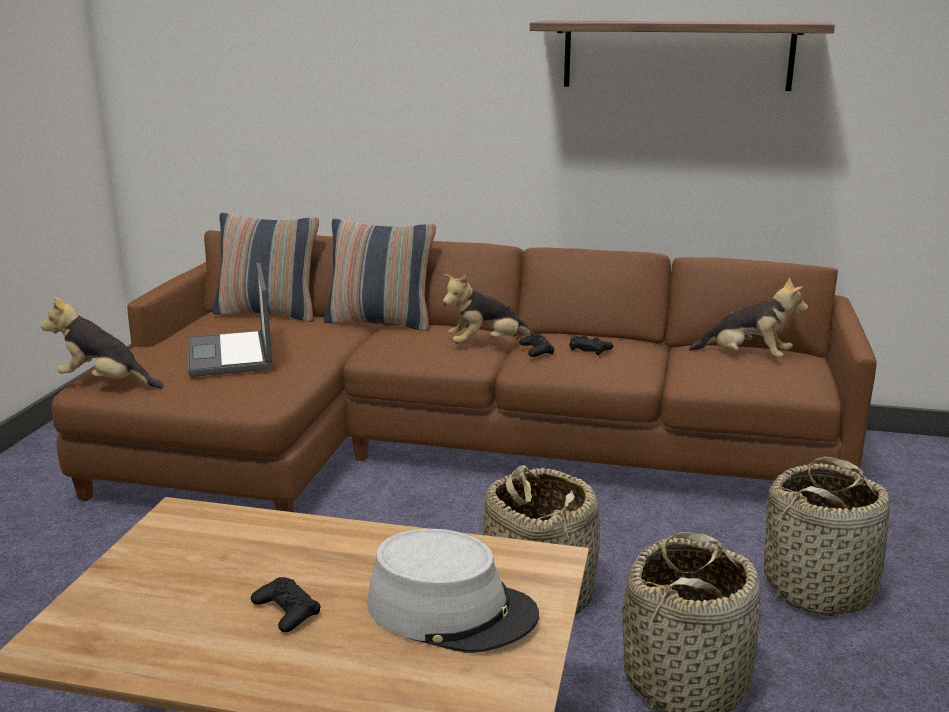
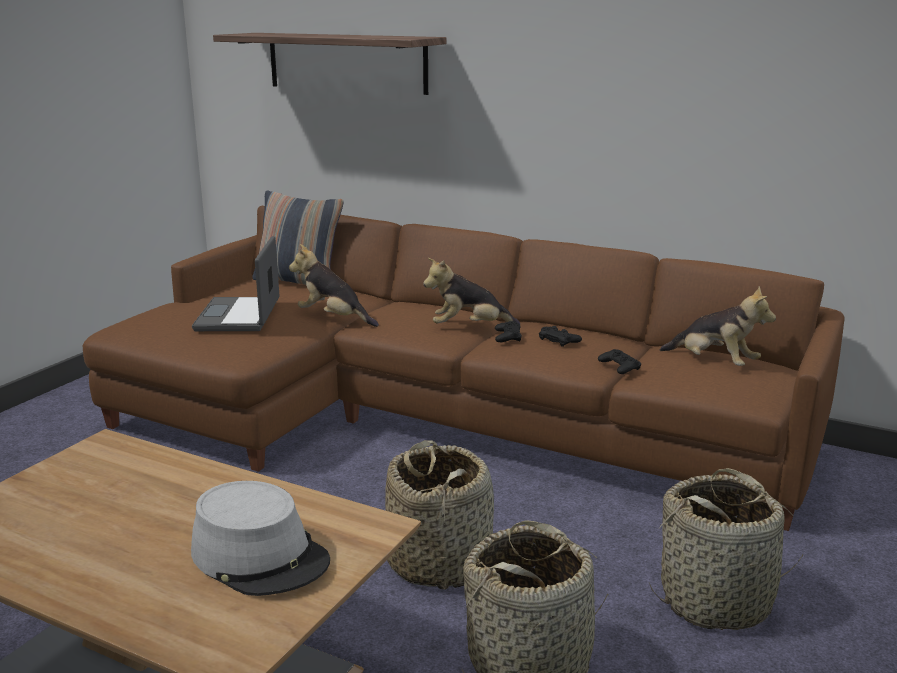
camera: 15 degrees right, 0 degrees up
(105, 383) = (127, 330): plush toy -> plush toy (333, 318)
(286, 611) = (128, 535): black game controller -> black game controller (619, 366)
(381, 322) = (389, 298): pillow -> none
(677, 55) = (678, 57): shelf -> shelf (346, 62)

